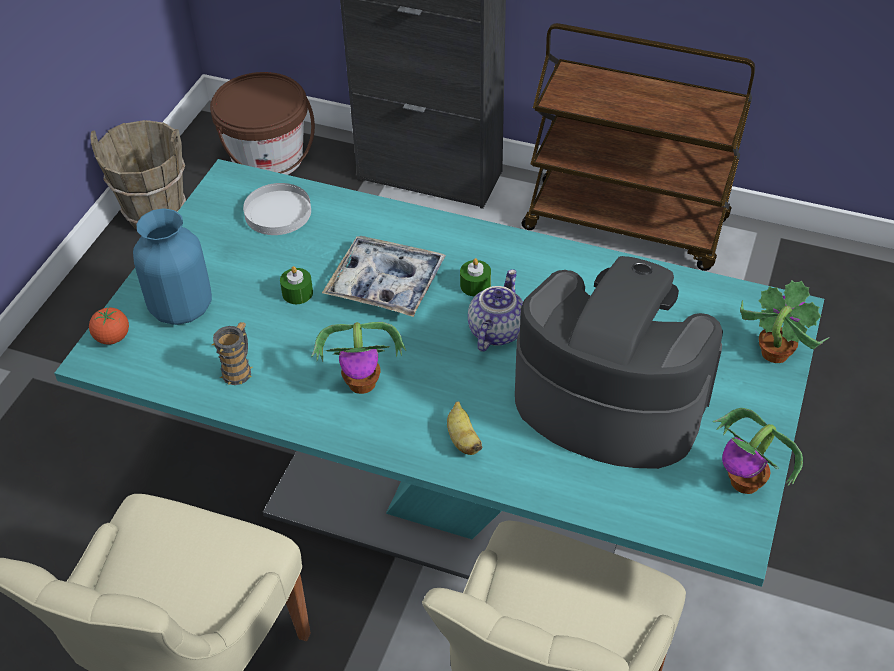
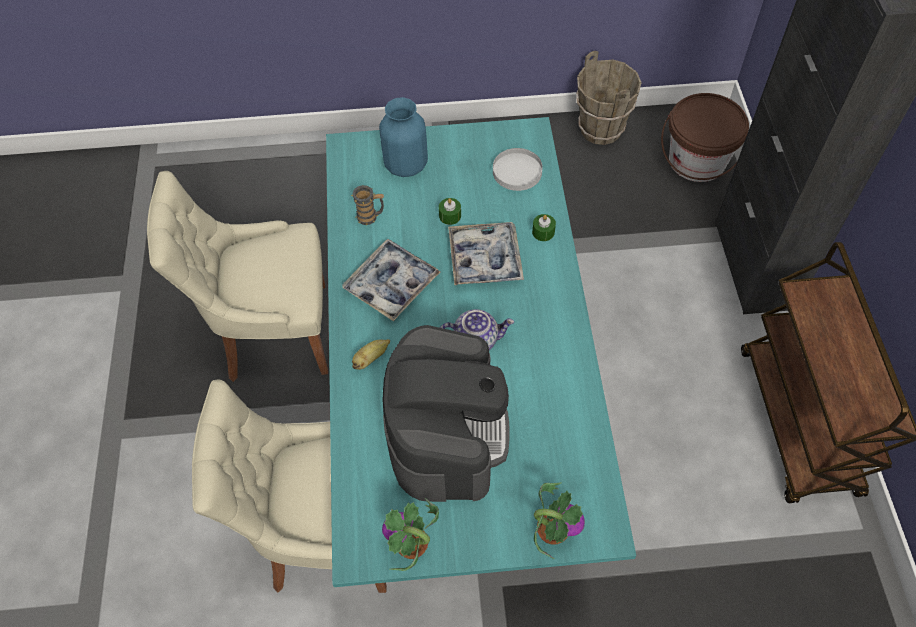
camera: 65 degrees right, 10 degrees up
(113, 338) = (364, 145): tomato -> none
(363, 383) = (391, 284): potted plant -> tray
(475, 285) = (513, 311): green candle -> green candle (543, 232)

